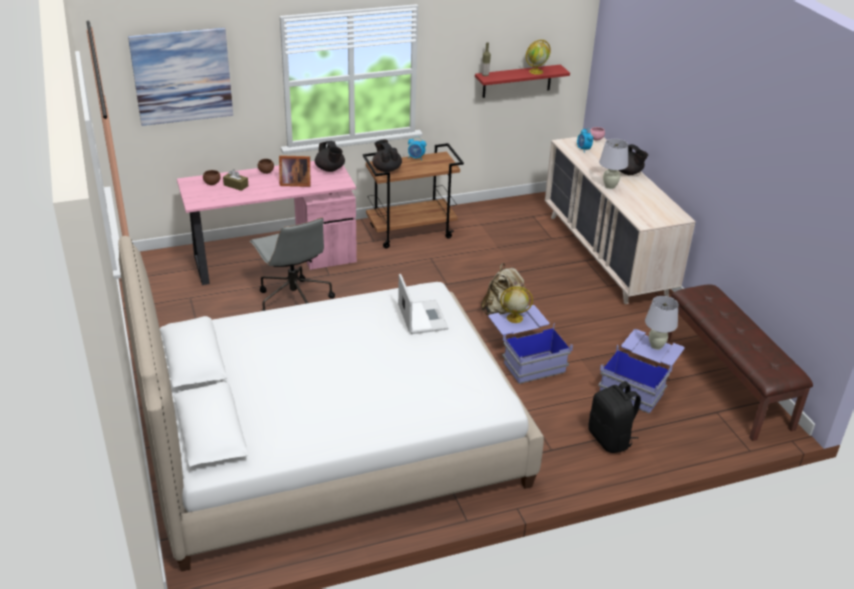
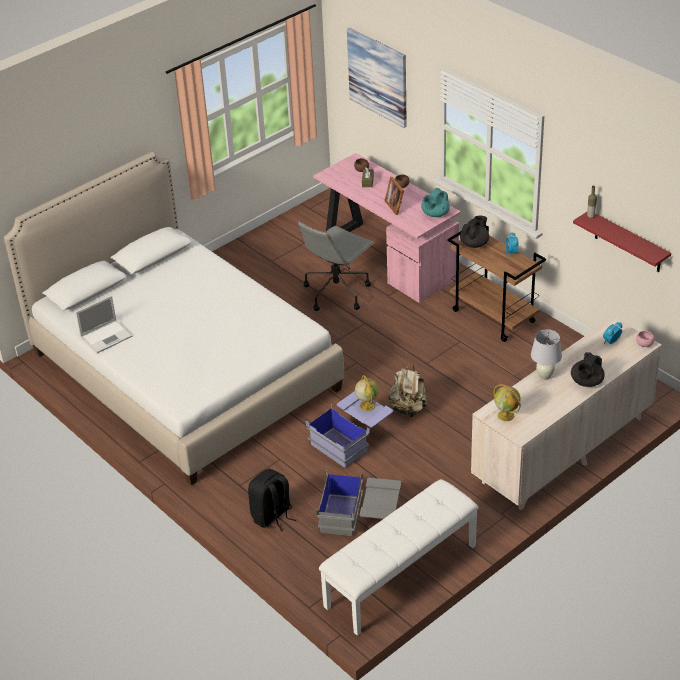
camera: 70 degrees right, 5 degrees up
(330, 169) = (435, 214): black teapot -> turquoise teapot
(422, 317) = (266, 335): laptop -> laptop (107, 336)
(536, 71) = (633, 243): globe -> globe (506, 415)
(639, 383) = (360, 518): blue storage box -> grey storage box
(656, 346) = (386, 501): white table lamp -> none
(726, 382) = (401, 576): brown bench -> white bench

